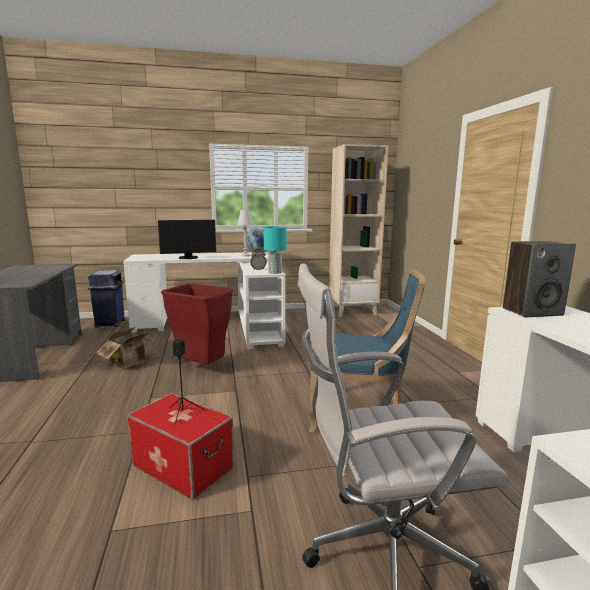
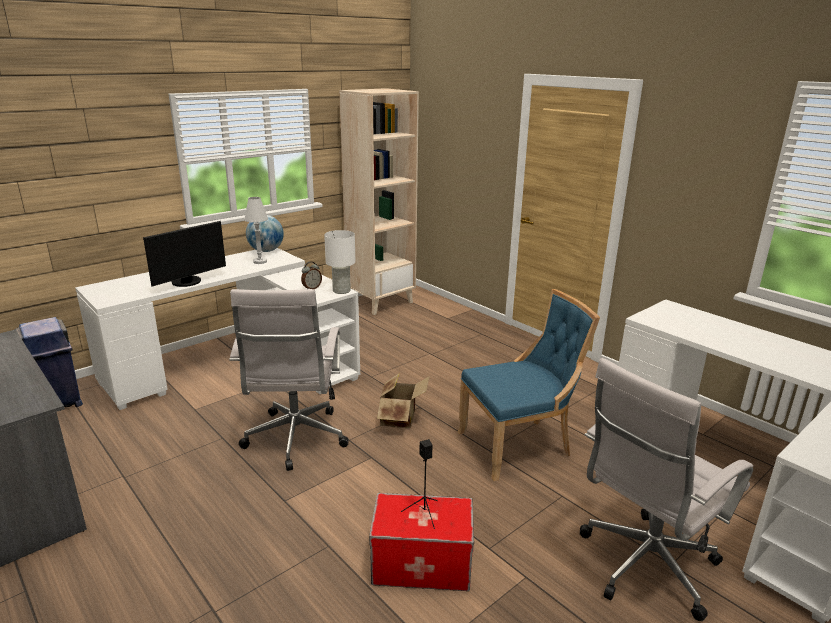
camera: 30 degrees left, 10 degrees up
(130, 363) = (191, 461): cardboard box -> cardboard box (401, 419)
(200, 369) = (295, 441): red trash can -> white office chair
(275, 272) = (342, 291): turquoise table lamp -> white table lamp
(532, 312) = (661, 317): speaker -> none

